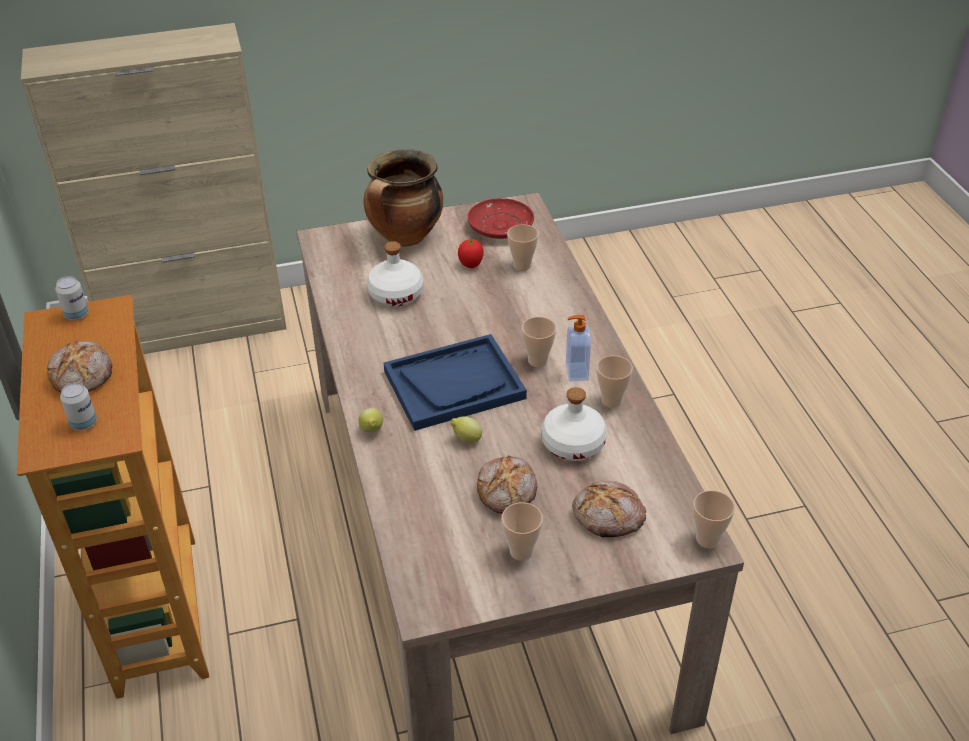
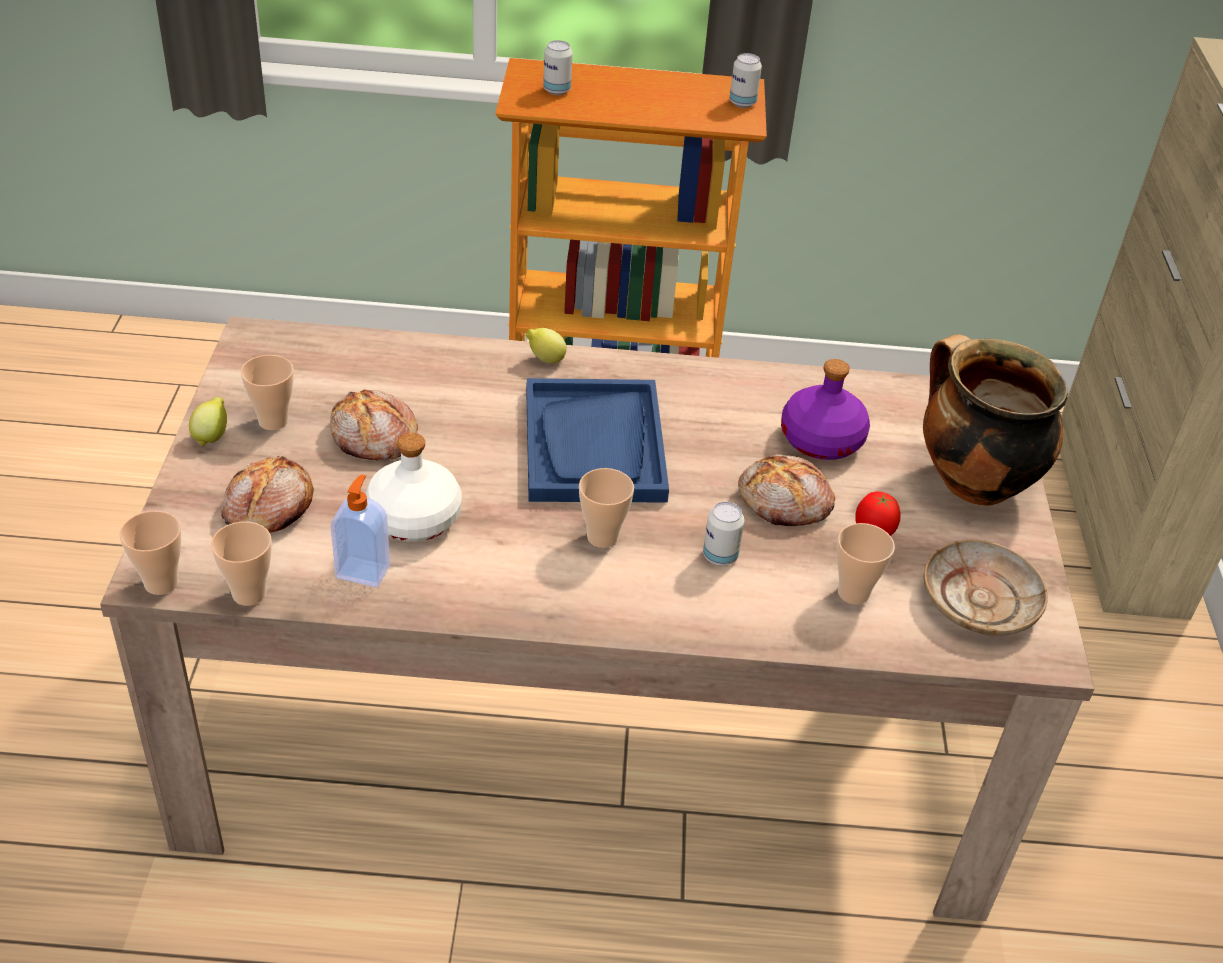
camera: 105 degrees right, 0 degrees up
(83, 375) = (633, 97): bread -> bread (785, 502)
(396, 294) = (822, 440): white bottle -> purple bottle
(466, 439) = (483, 428): lemon -> lemon (212, 436)
(500, 227) = (980, 600): red plate -> beige plate
(524, 314) = (720, 556): none -> can
(575, 372) = (556, 568): soap dispenser -> soap dispenser (363, 571)
(611, 401) = (473, 585): cup -> cup (249, 594)

